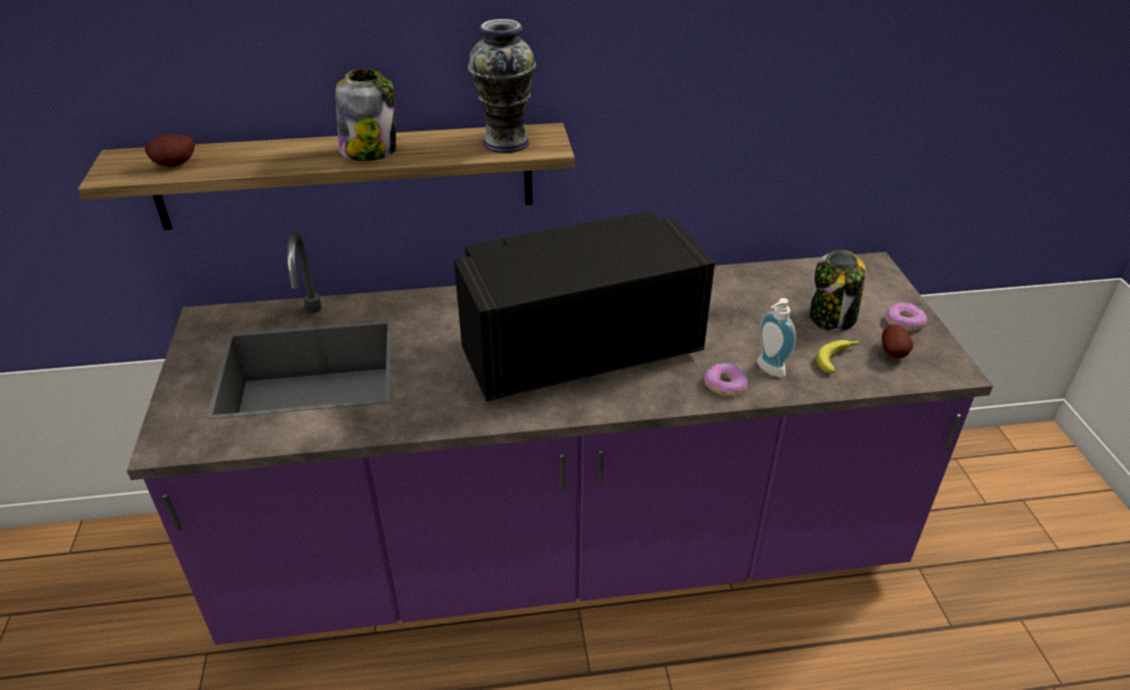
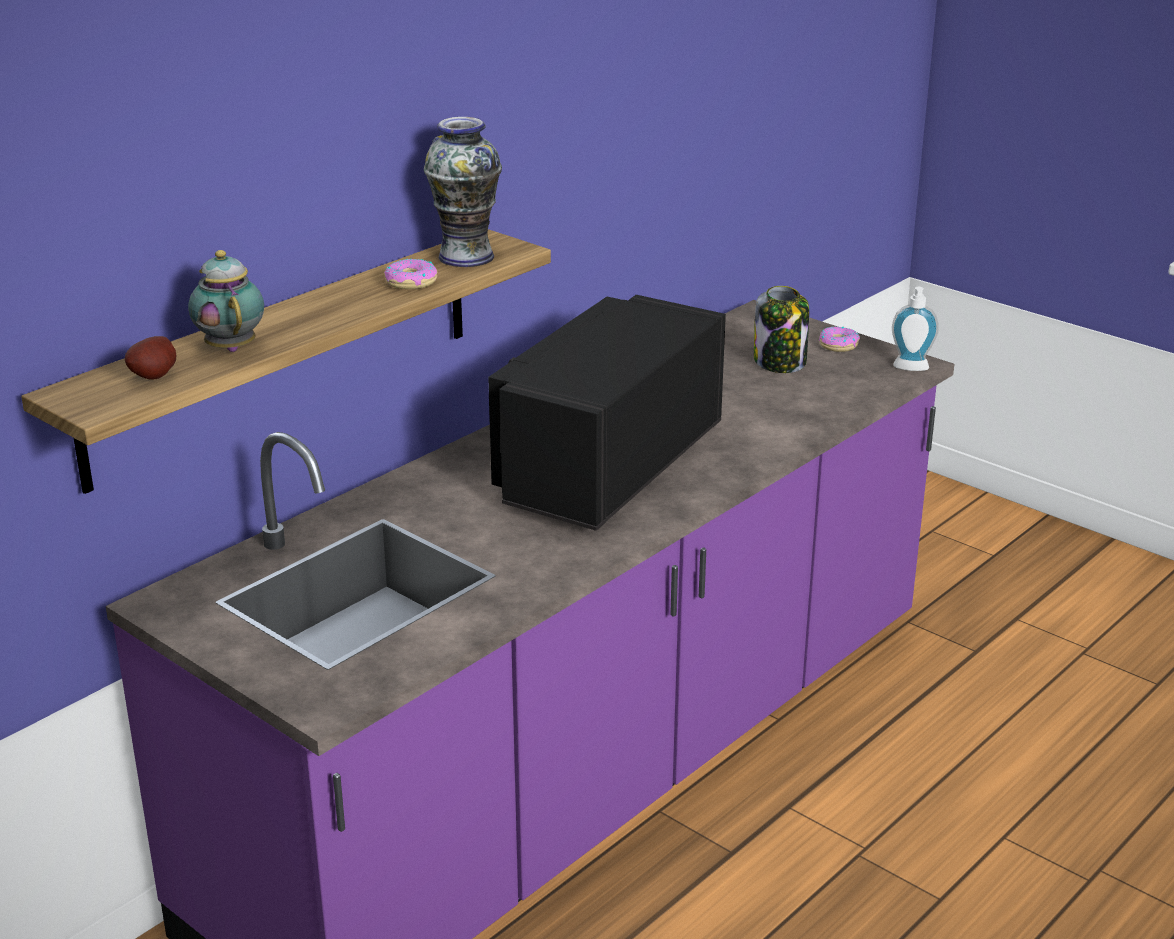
camera: 40 degrees left, 10 degrees down
(250, 159) = (231, 347): none -> teapot
(370, 150) = (344, 302): jar -> none
(725, 385) = (767, 441): donut -> donut (410, 282)
(768, 370) = (785, 417): soap dispenser -> soap dispenser (910, 369)
(838, 358) = (825, 388): banana -> none
(894, 353) = (860, 369): potato -> none

